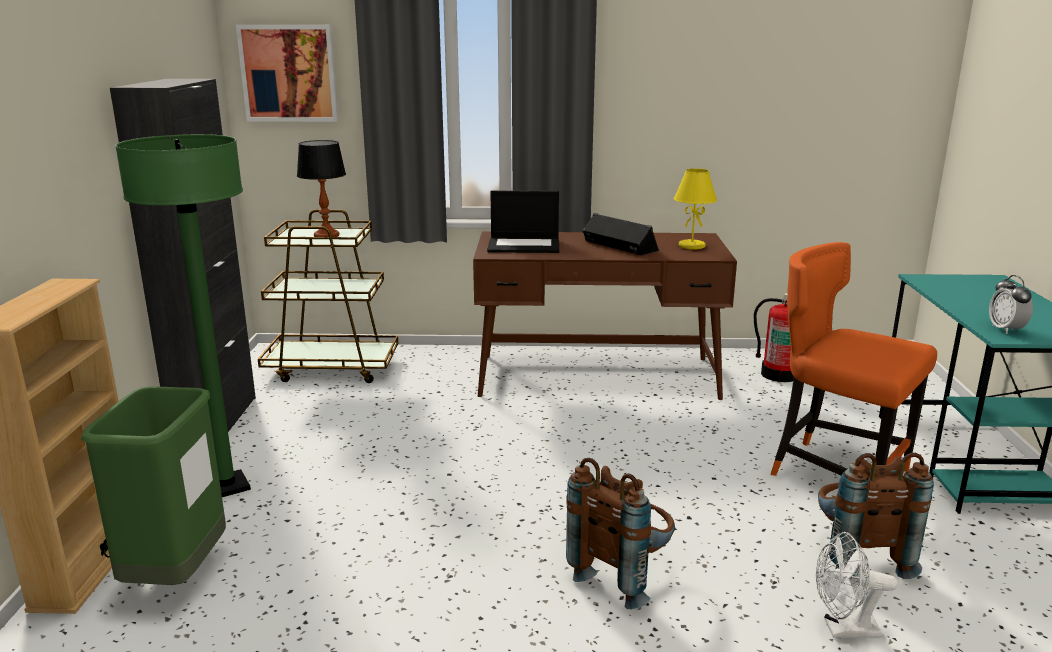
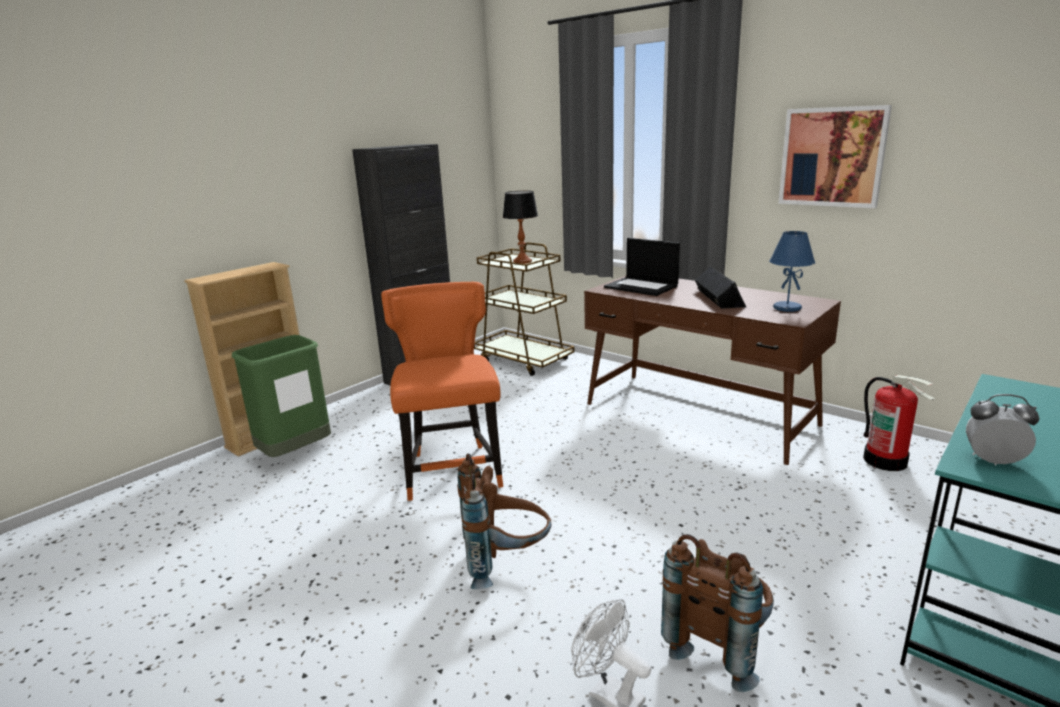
camera: 40 degrees right, 0 degrees up
(227, 487) = (376, 415): green floor lamp -> none
(289, 73) = (526, 141): picture -> picture (832, 157)
(691, 246) = (786, 308): yellow table lamp -> blue table lamp
(835, 474) = (808, 568): orange chair -> orange chair (452, 470)
(1005, 329) = (993, 461): alarm clock -> alarm clock turned 75 degrees clockwise

